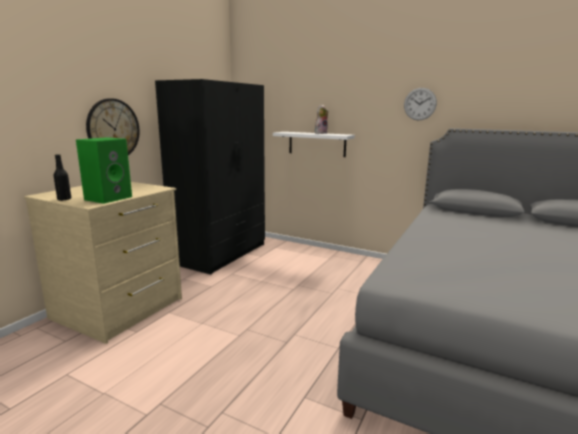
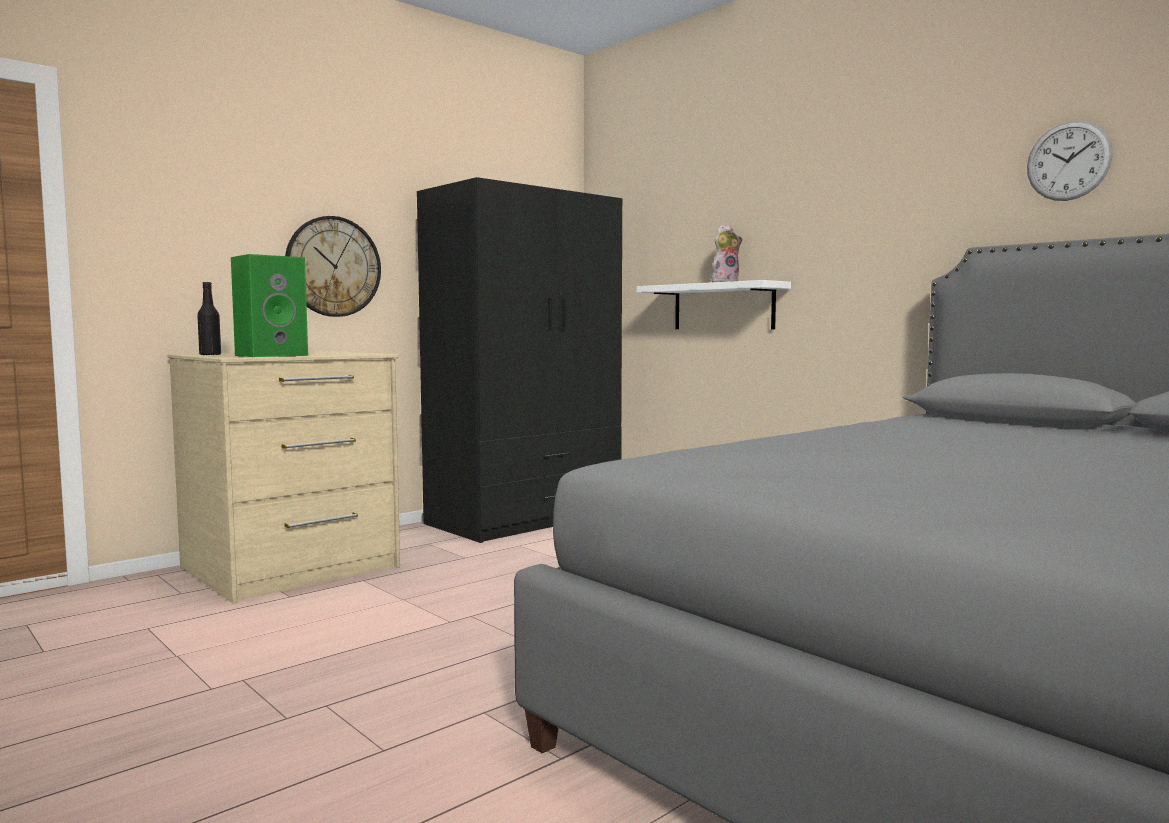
camera: 20 degrees right, 10 degrees down
(420, 104) = (914, 205): wall clock -> wall clock (1068, 161)

